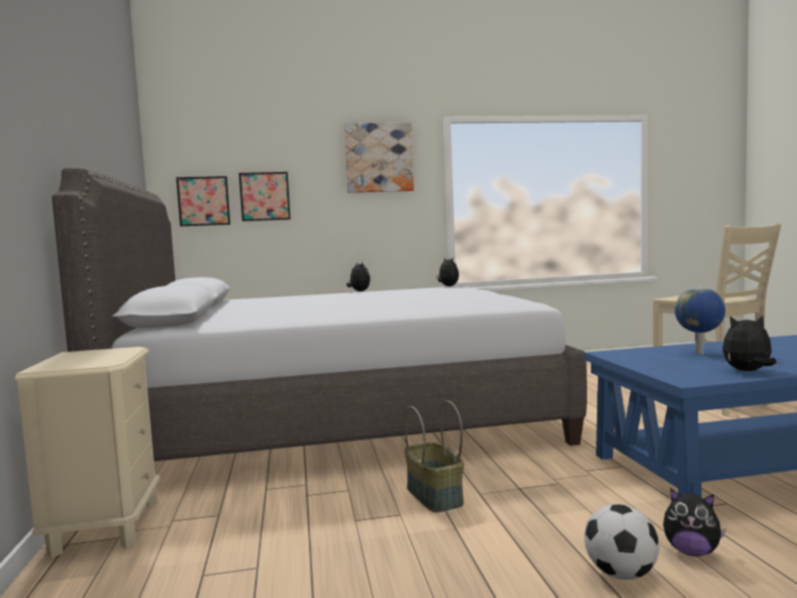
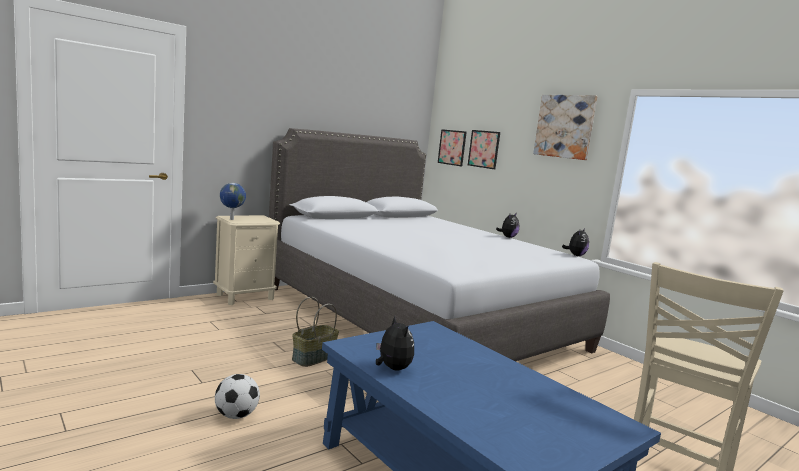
camera: 60 degrees right, 5 degrees up
(691, 551) = (272, 441): plush toy -> none
(699, 353) = (462, 359): globe -> globe (231, 219)

